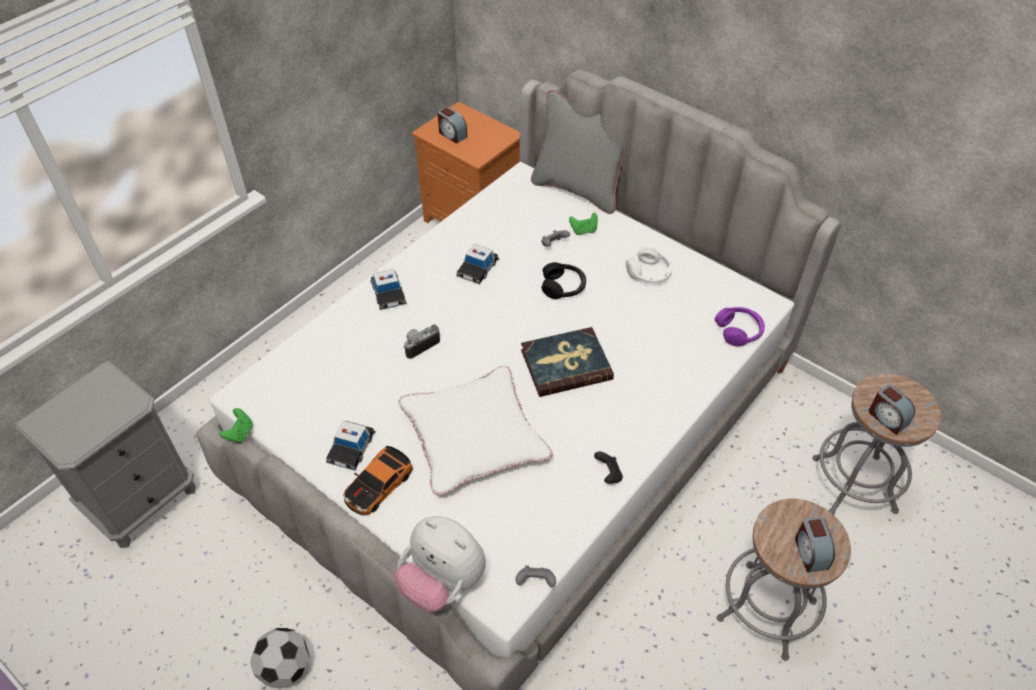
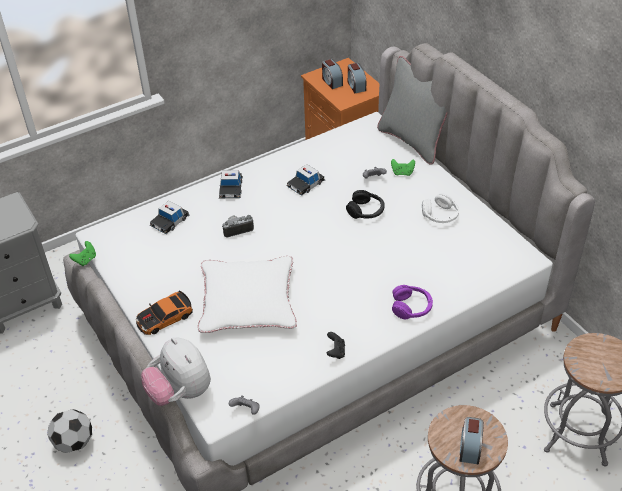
camera: 20 degrees right, 5 degrees down
(351, 448) = (157, 288): toy car -> toy car (170, 221)
(566, 364) = (340, 267): book -> none
(739, 331) = (493, 274): purple headphones -> purple headphones (411, 307)
(887, 418) = (588, 368): alarm clock -> alarm clock (356, 86)

